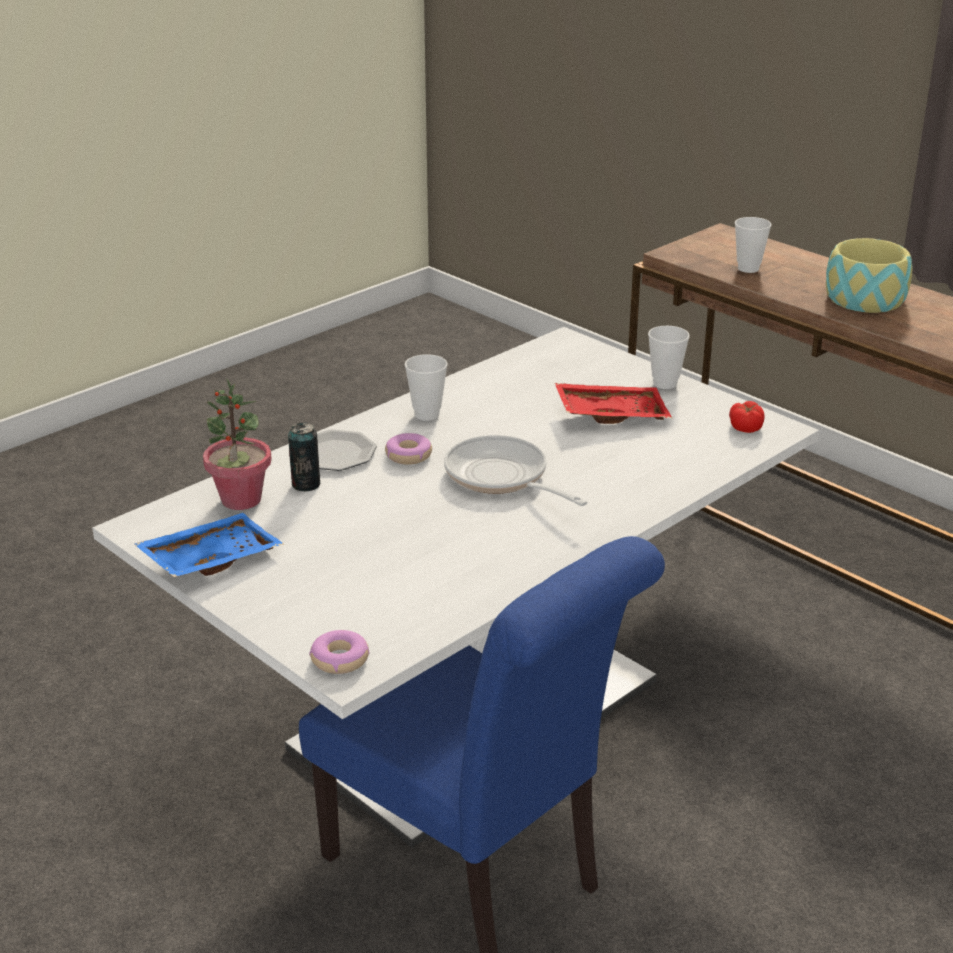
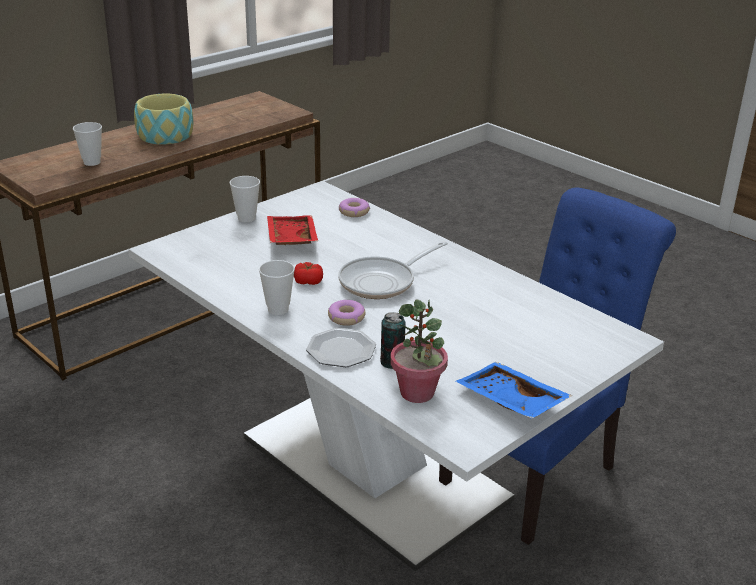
camera: 90 degrees left, 0 degrees up
(339, 659) = (618, 342): donut -> donut (354, 212)
(746, 426) = (316, 199): tomato -> tomato (308, 281)

